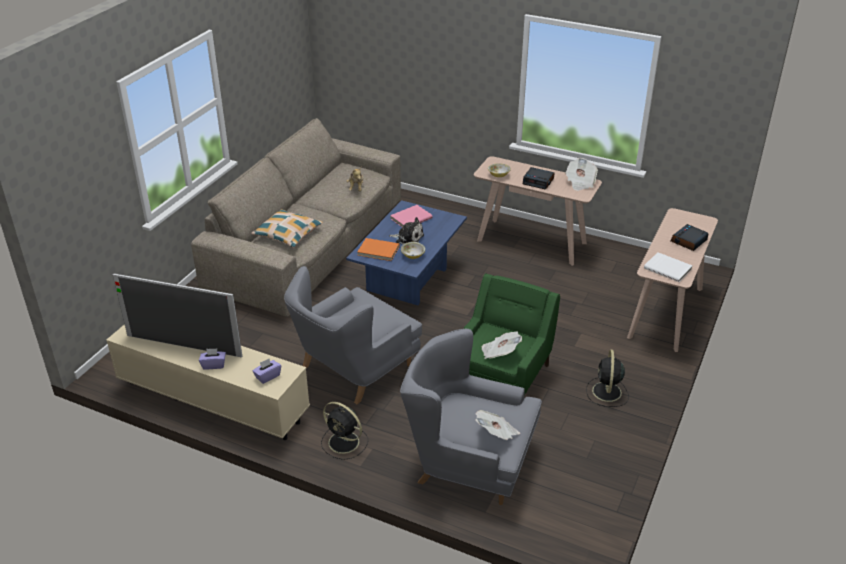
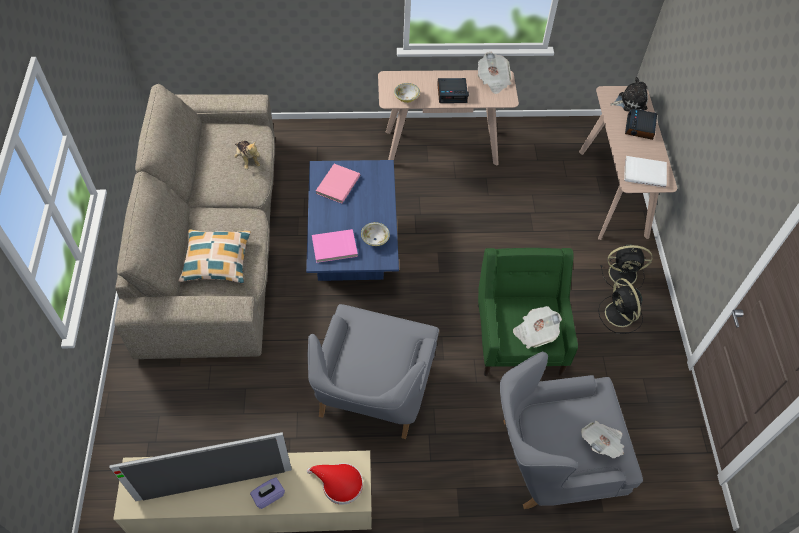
camera: 30 degrees left, 20 degrees up
(267, 376) = (339, 484): purple tissue box -> red hat
(345, 443) = (426, 494): black fan -> black fan (624, 274)
(378, 251) = (334, 247): orange book -> pink book
(408, 238) = (354, 216): plush toy -> plush toy (630, 101)

